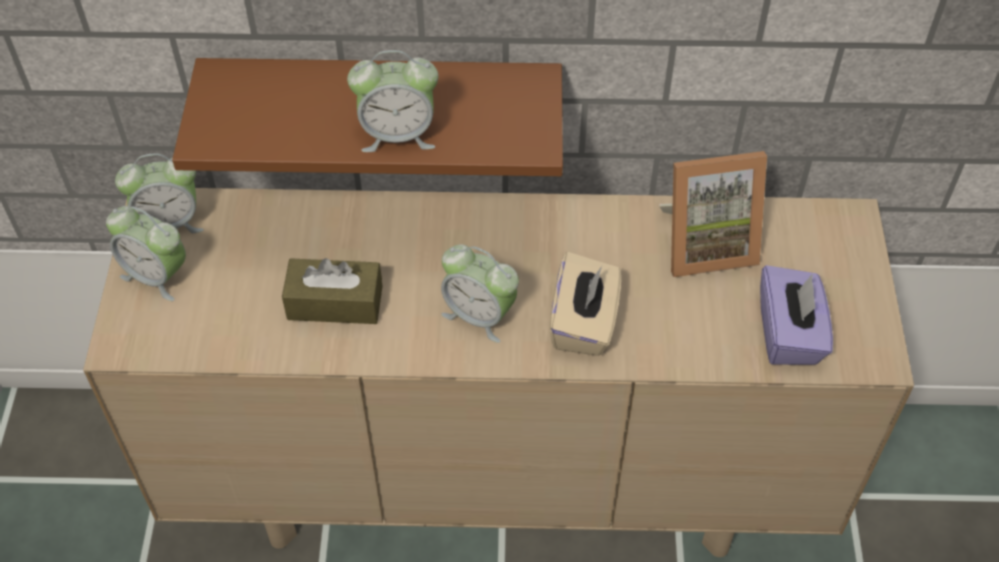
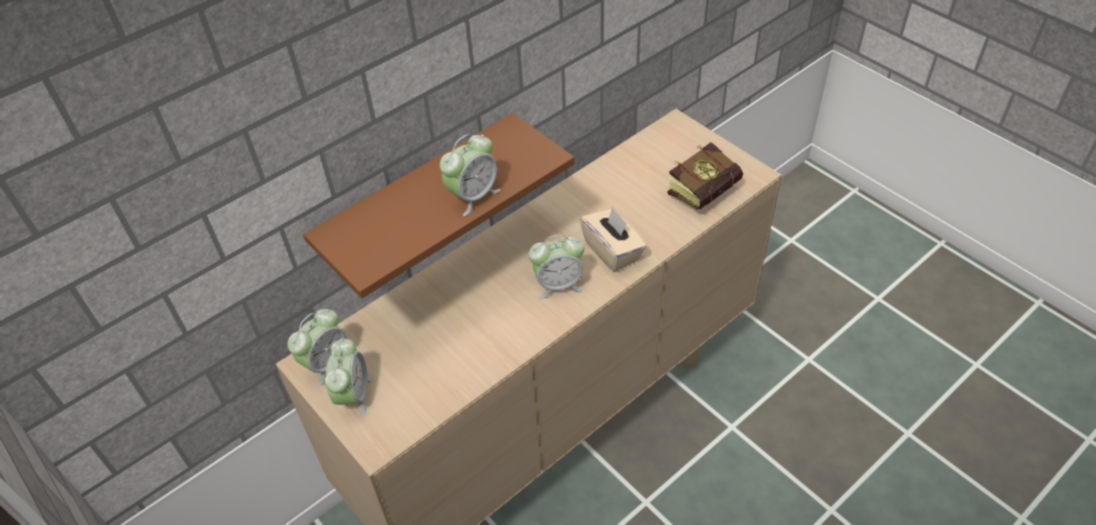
camera: 40 degrees left, 5 degrees down
(157, 276) = (353, 395): alarm clock -> alarm clock turned 75 degrees counterclockwise
(335, 303) = (475, 333): brown tissue box -> none
(705, 244) = (626, 177): picture frame -> none
(789, 334) = (708, 190): purple tissue box -> book

